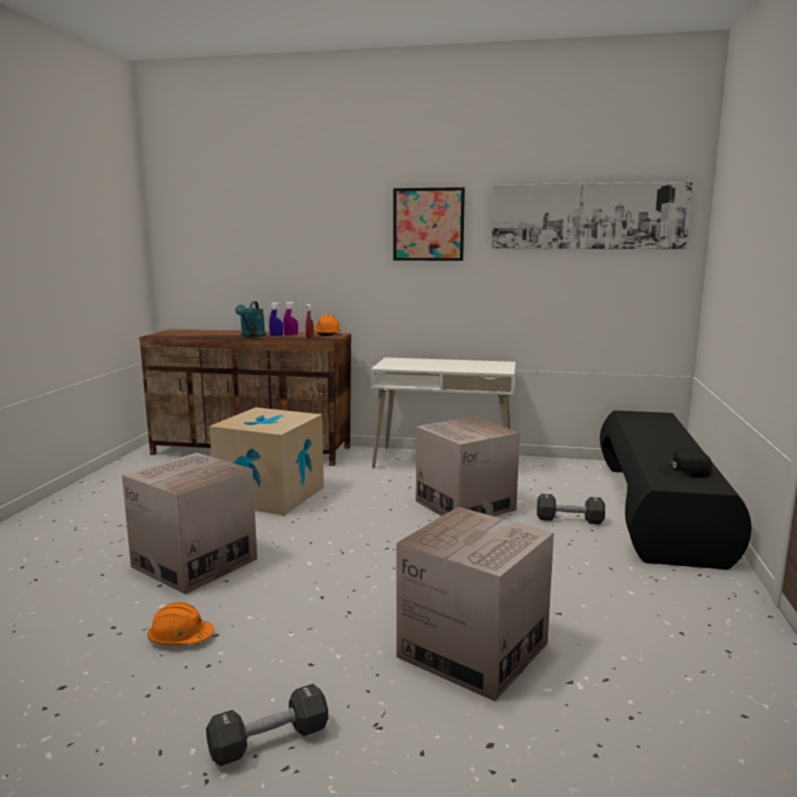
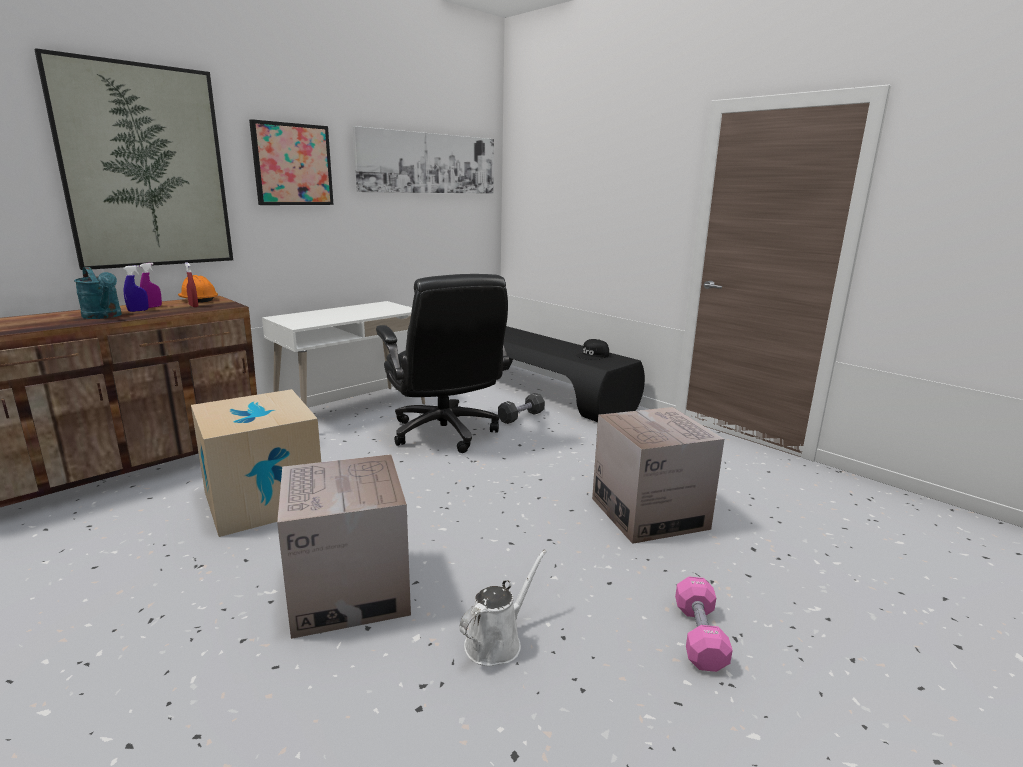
camera: 55 degrees left, 5 degrees up
(180, 638) = (497, 641): orange hard hat -> white watering can
(269, 741) = (699, 636): black dumbbell -> pink dumbbell
(313, 232) = (145, 168): none -> picture
(465, 505) = (444, 435): cardboard box -> black office chair

